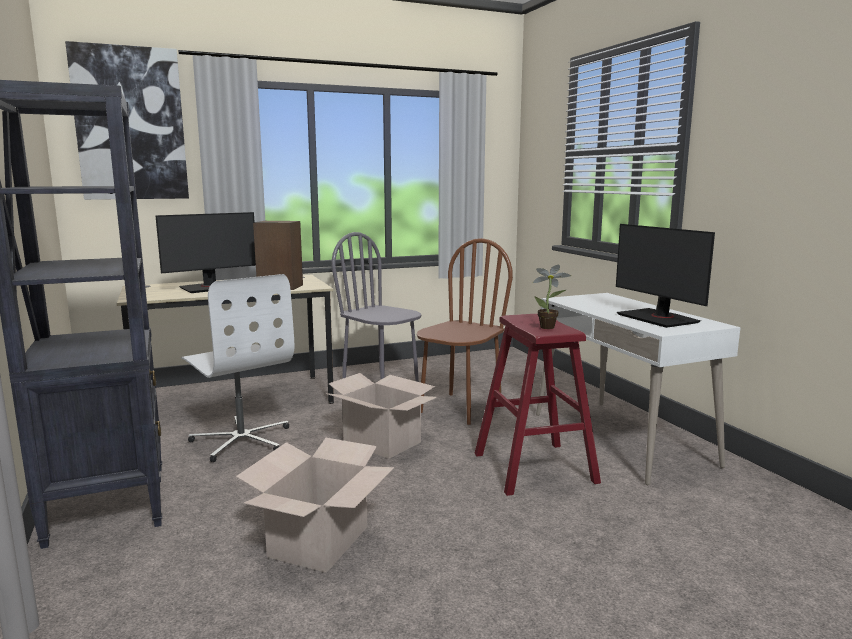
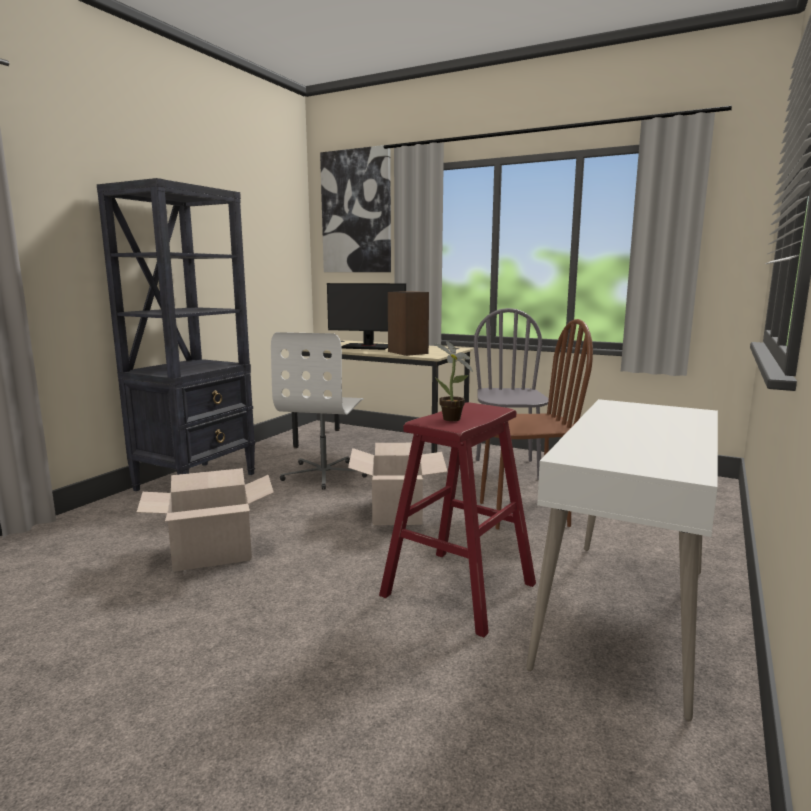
camera: 50 degrees right, 0 degrees up
(658, 318) = (635, 446): monitor -> none

